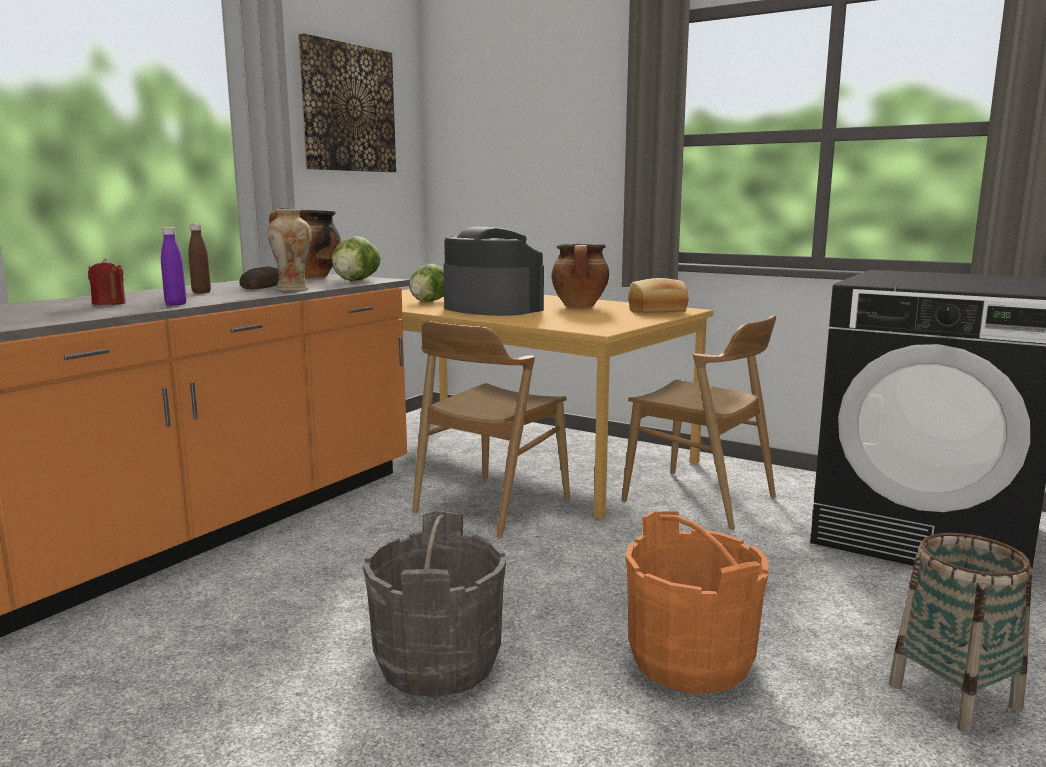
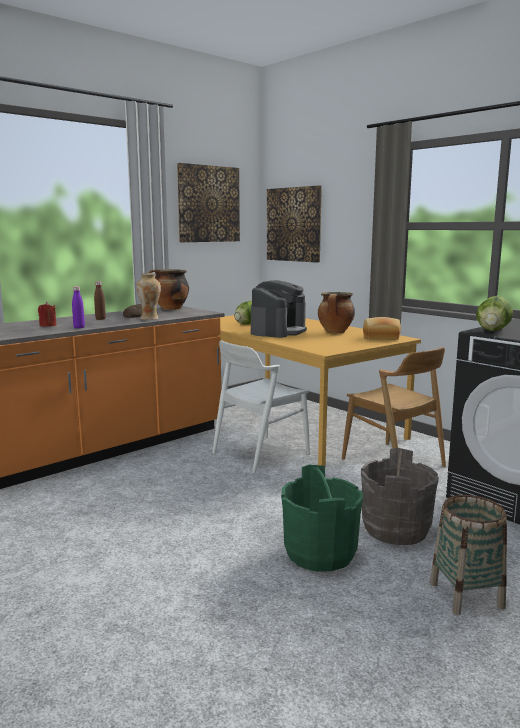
camera: 15 degrees right, 0 degrees up
(355, 281) = (192, 313): lettuce -> lettuce (493, 330)
(437, 662) = (181, 535): grey bucket -> grey bucket (395, 529)
(483, 145) = (294, 224): none -> picture
(491, 308) = (278, 331): coffee machine -> coffee machine turned 60 degrees clockwise
(491, 506) = (260, 453): brown chair -> white chair
(690, 660) = (319, 553): orange bucket -> green bucket

